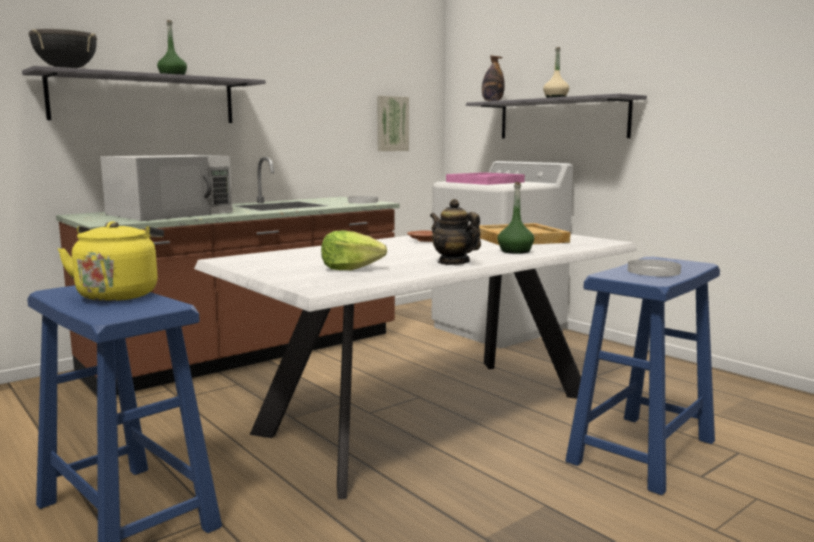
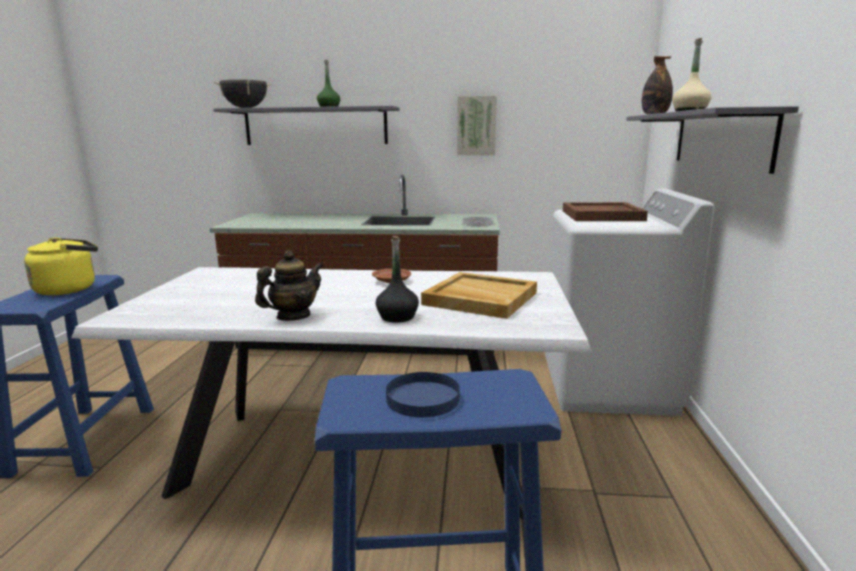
camera: 45 degrees right, 5 degrees up
(171, 213) = (301, 220): white microwave -> none
(350, 268) = (213, 302): lettuce -> none
(391, 124) = (568, 140): picture -> picture (476, 126)
(453, 262) = (293, 316): teapot -> teapot turned 45 degrees clockwise
(485, 182) = (602, 216): pink tray -> brown tray
(515, 251) = (397, 317): green bottle -> black bottle
(653, 271) = (422, 398): white plate -> blue plate

